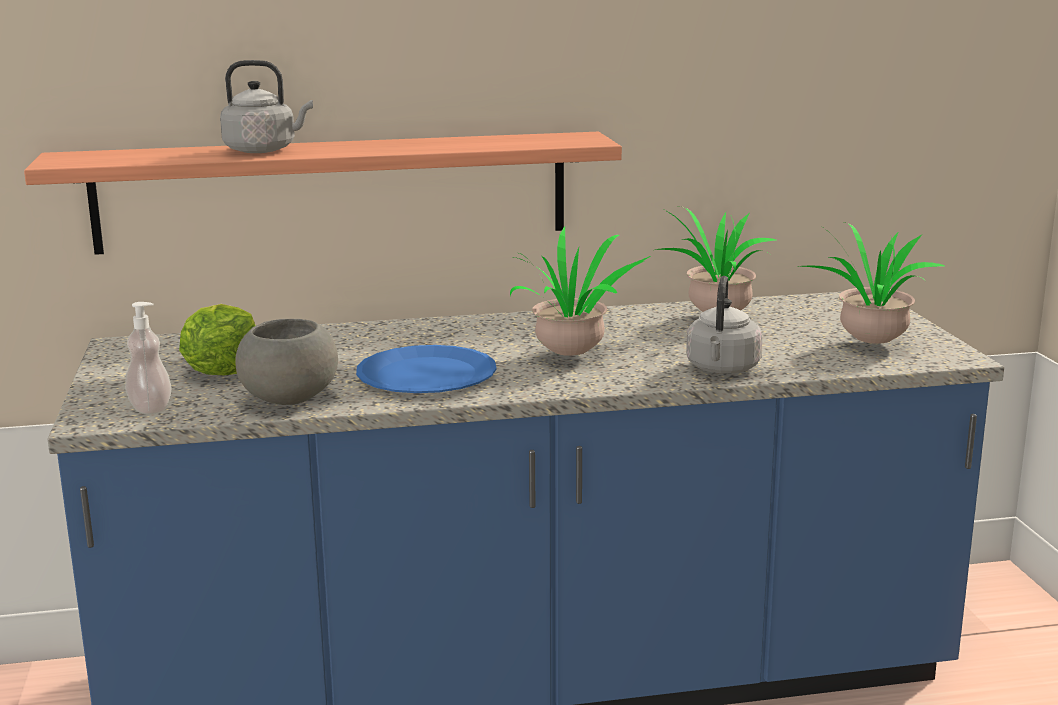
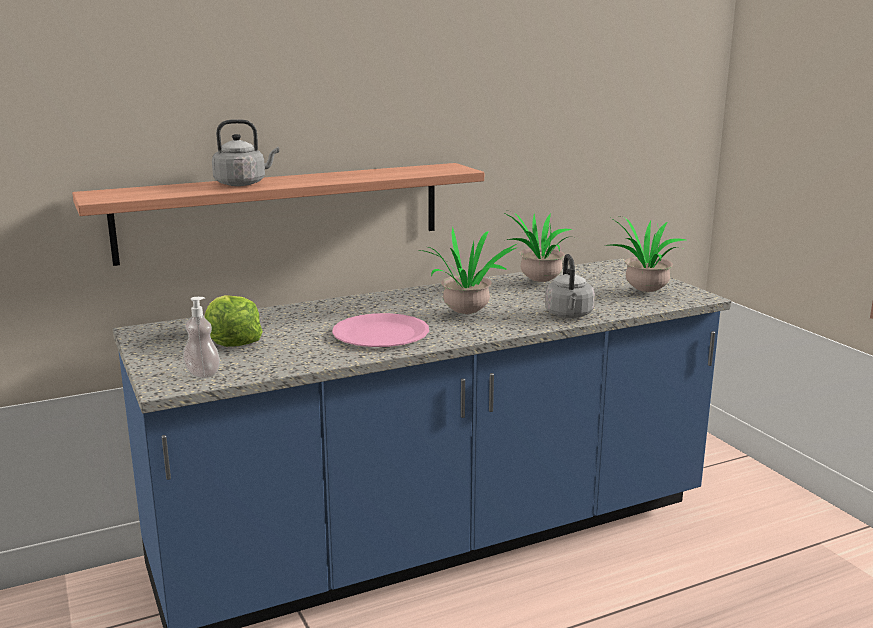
camera: 15 degrees left, 0 degrees up
(289, 398) = (298, 357): grey bowl -> none
(426, 374) = (380, 333): blue plate -> pink plate

